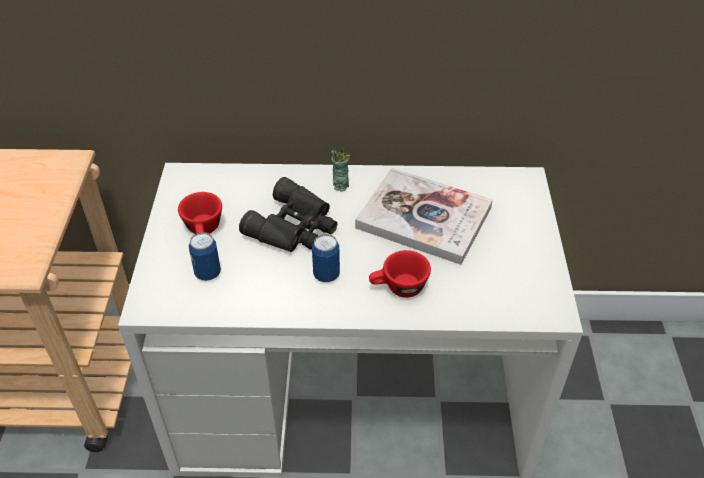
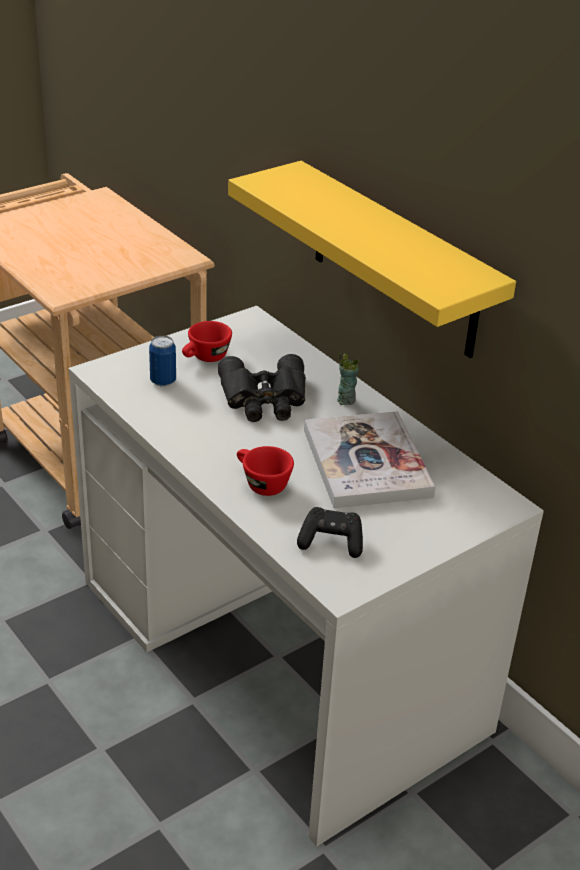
camera: 50 degrees right, 10 degrees down
(326, 275) = (230, 439): can -> none
(337, 52) = (395, 261): none -> yellow shelf
(498, 288) = (331, 542): none -> black game controller

